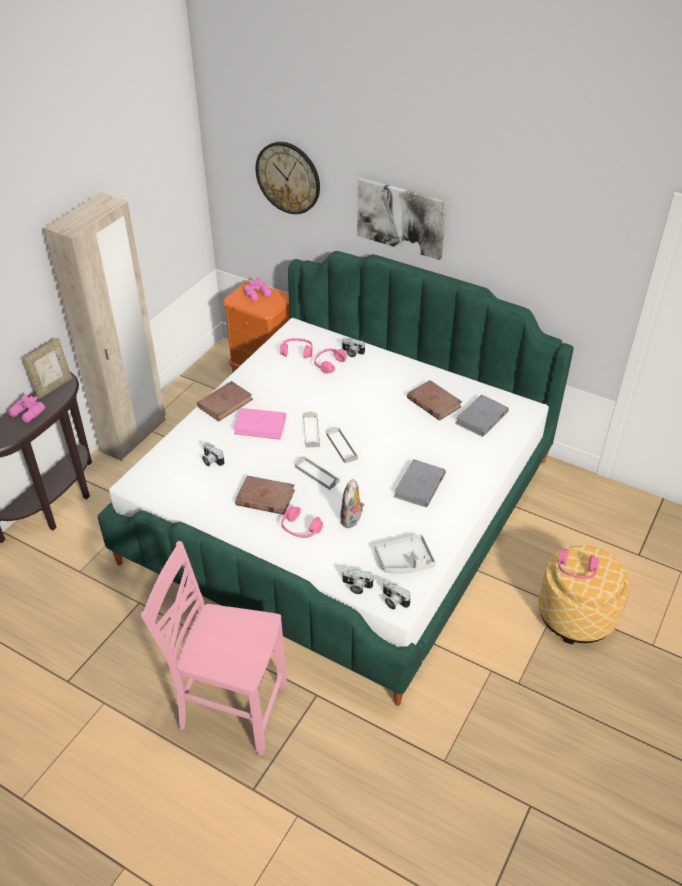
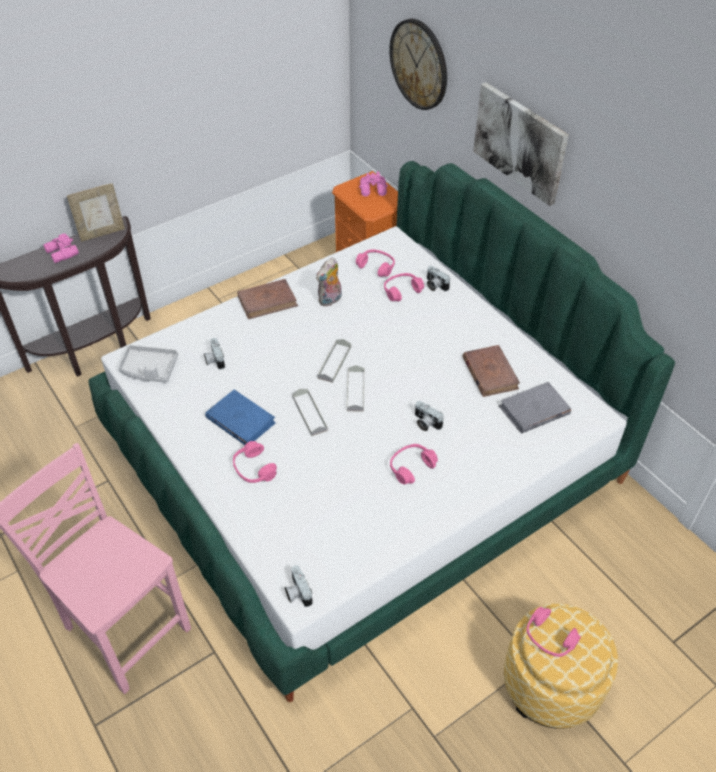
camera: 25 degrees right, 5 degrees up
(134, 436) = (204, 304): beige wardrobe -> none
(260, 426) = (287, 338): pink book -> none
(265, 497) = (240, 420): brown book -> blue book
(352, 520) = (312, 480): plush toy -> plush toy (330, 300)
(356, 586) = (269, 559): camera -> camera (425, 423)
(405, 561) = (339, 550): grey tray -> grey tray (149, 369)
(419, 486) = (411, 467): grey book -> pink headphones

